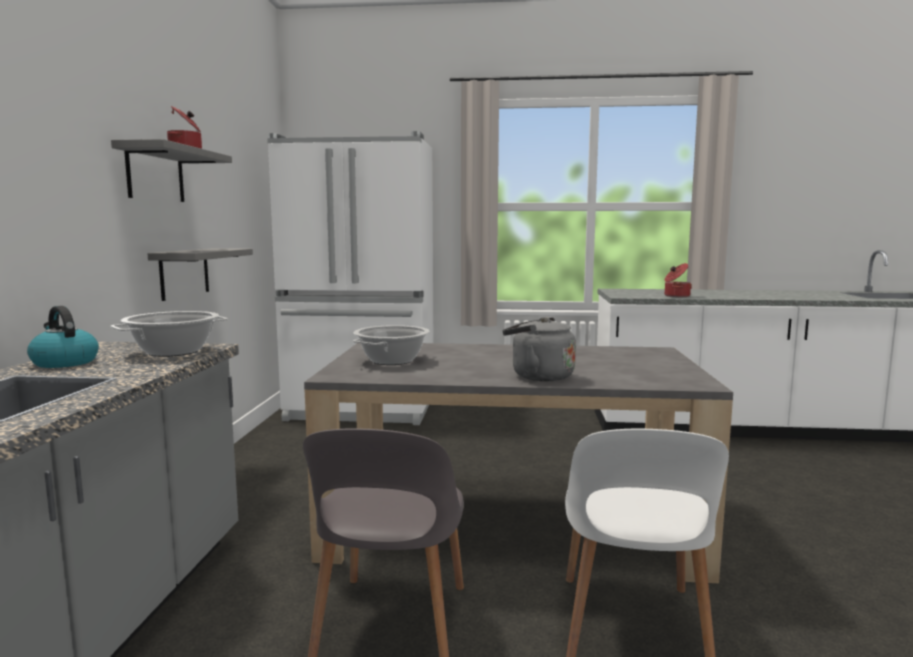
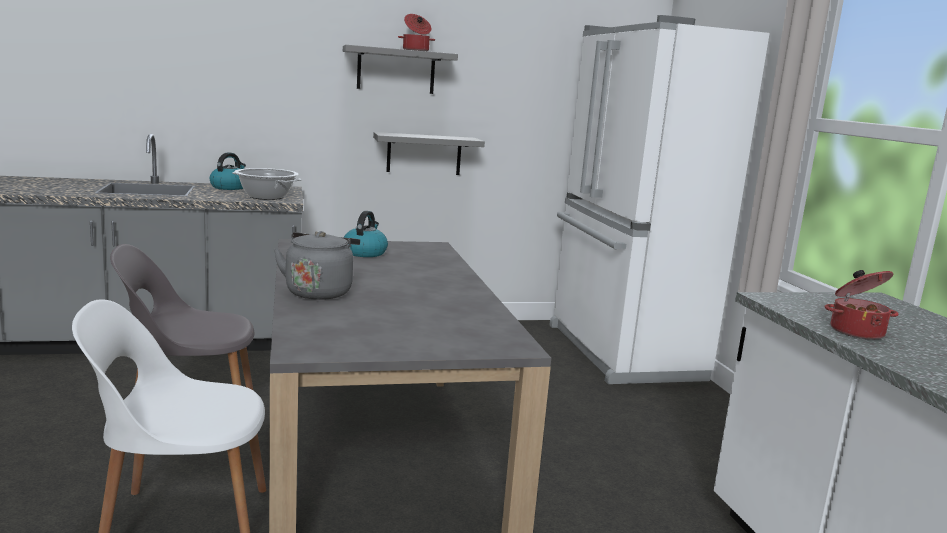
camera: 70 degrees right, 5 degrees up
(392, 361) = (365, 252): cooking pot -> kettle

